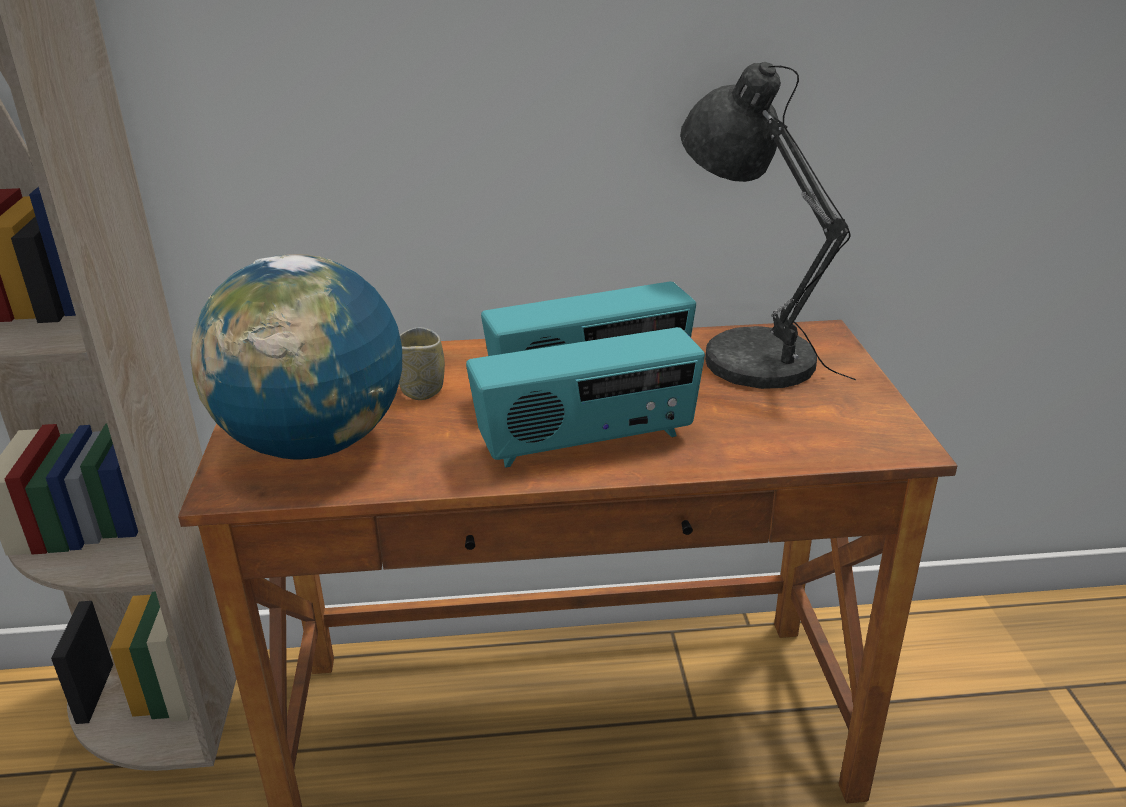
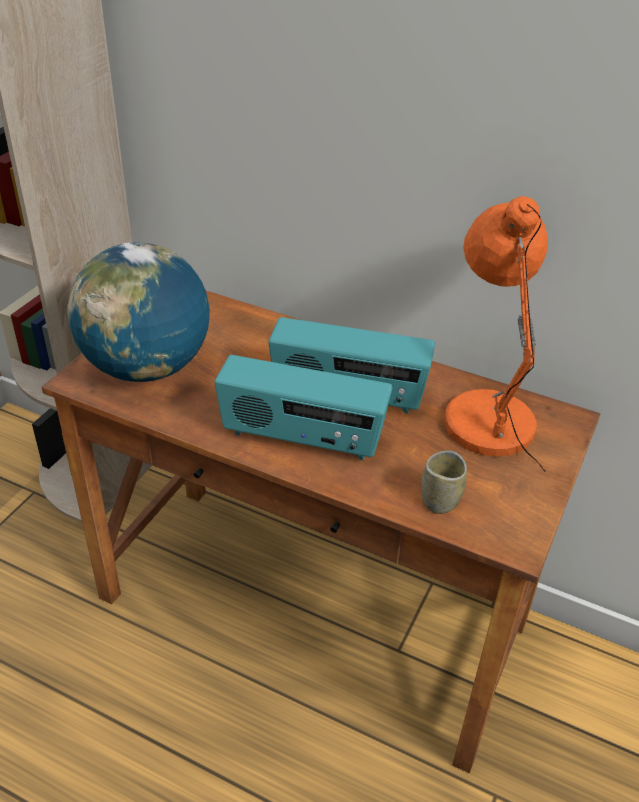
camera: 30 degrees right, 10 degrees up
(422, 390) = (242, 353): cup -> cup (440, 501)
(749, 356) = (487, 417): grey table lamp -> orange table lamp

